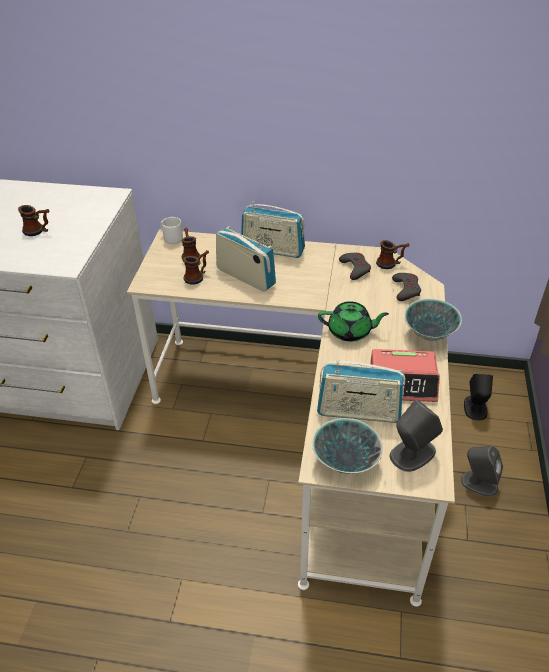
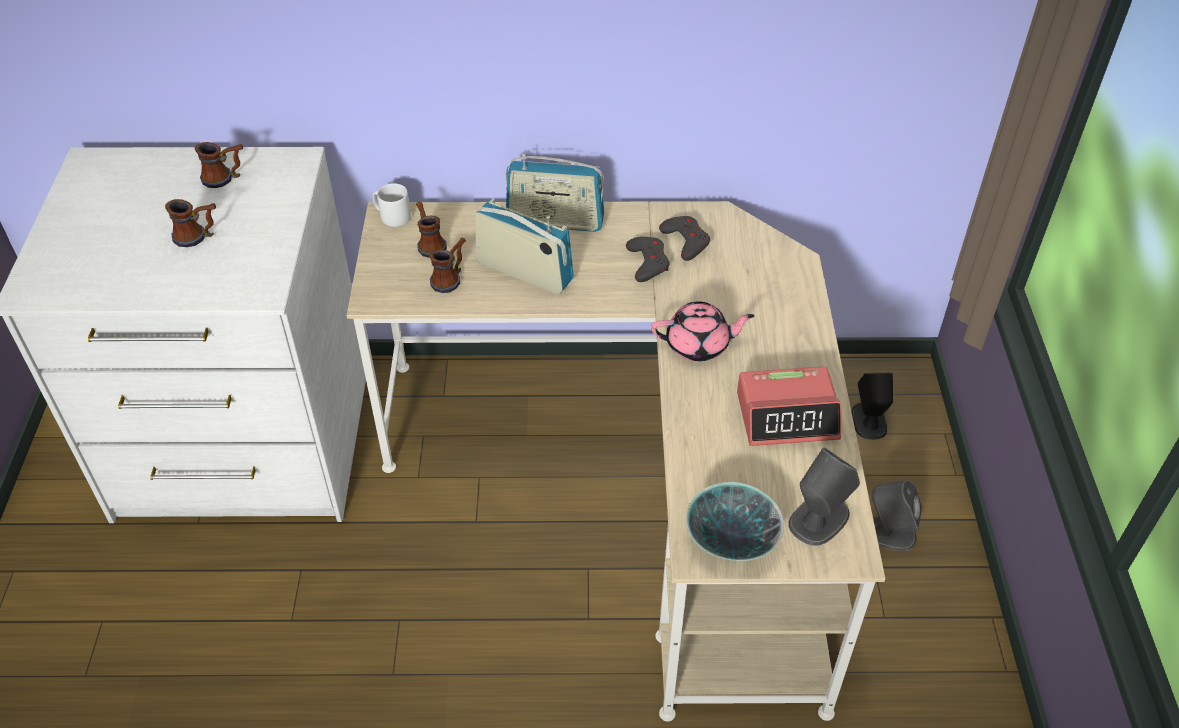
camera: 10 degrees left, 5 degrees up
(350, 331) = (698, 345): green teapot -> pink teapot
(358, 412) = (734, 468): radio -> none
(391, 263) = (737, 228): mug -> mug (225, 178)
(406, 289) = (766, 268): grey game controller -> grey game controller (647, 262)
(429, 334) = (812, 337): bowl -> none

